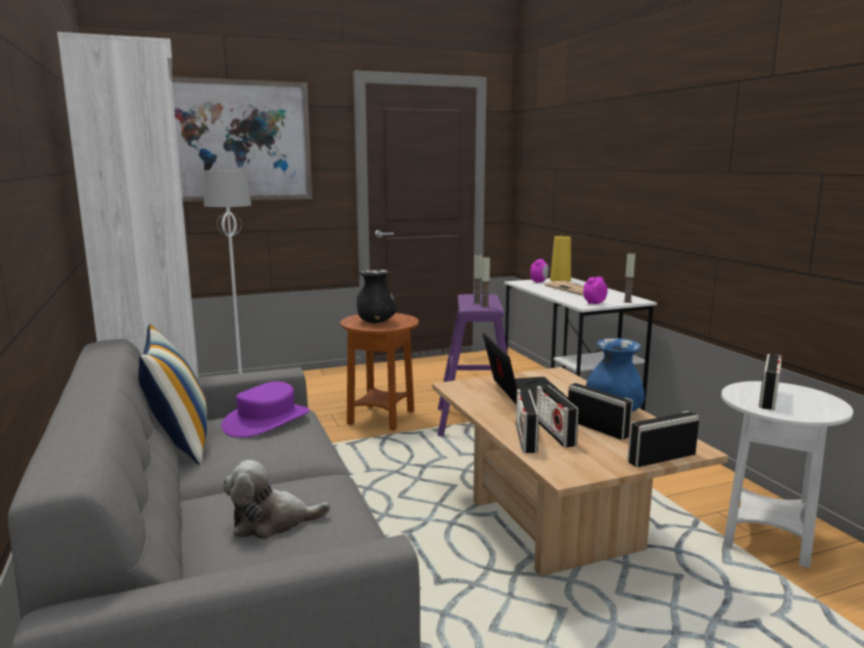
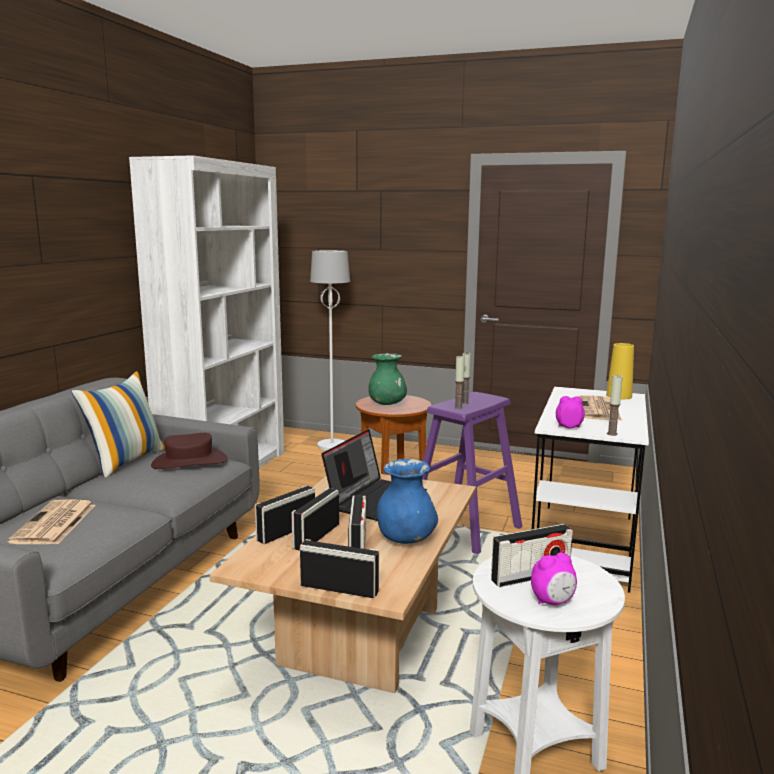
camera: 40 degrees right, 0 degrees up
(233, 141) = (357, 224): picture -> none
(267, 420) = (189, 462): purple hat -> brown hat
(272, 522) = (54, 524): plush toy -> newspaper
(376, 322) = (387, 404): black vase -> green vase
(539, 282) = (588, 393): alarm clock -> alarm clock (552, 602)

